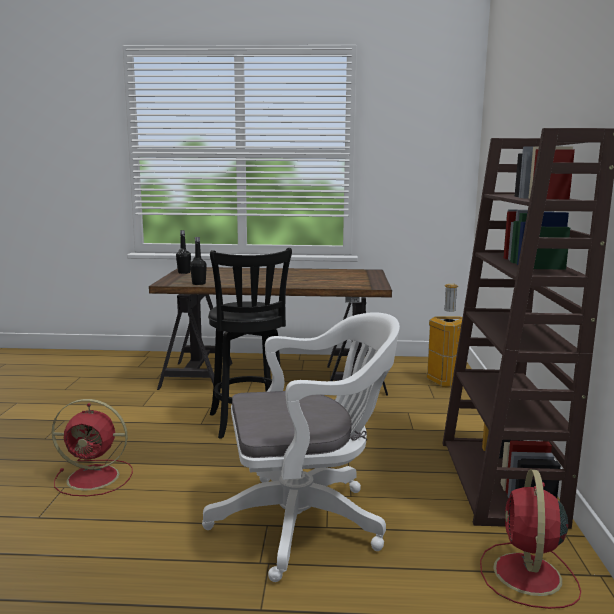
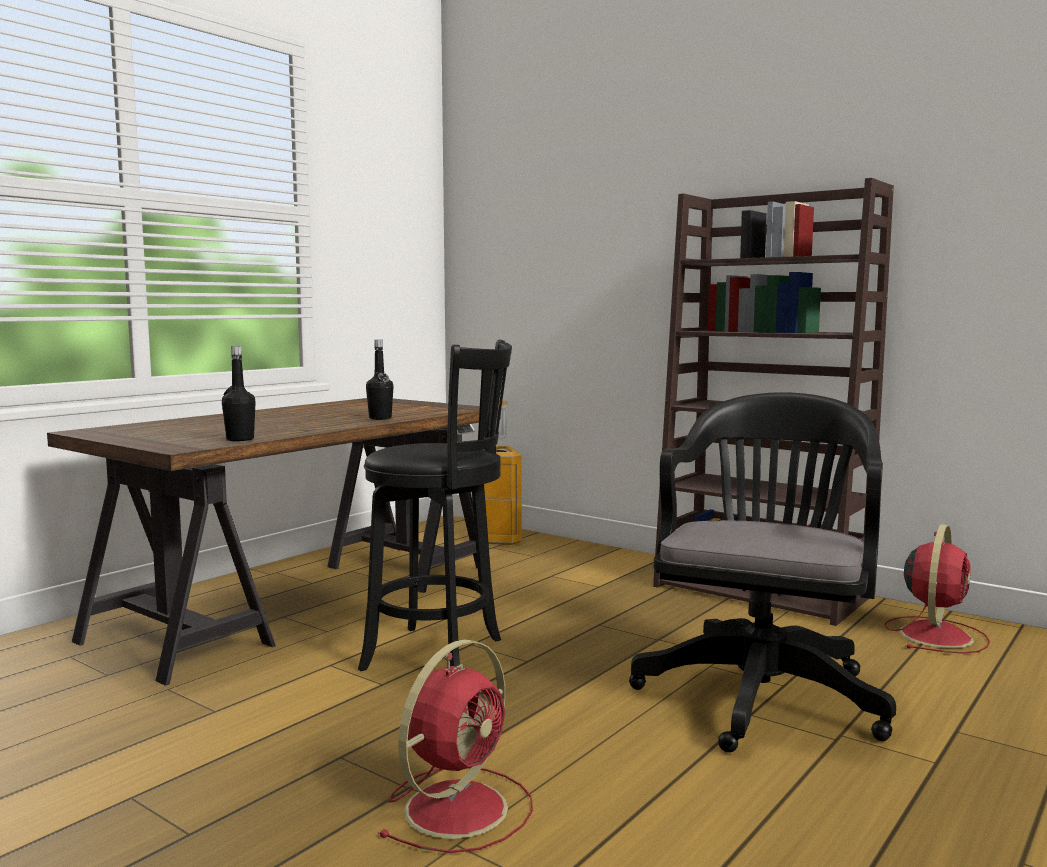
camera: 55 degrees left, 5 degrees down
(184, 272) = (118, 435): black bottle -> black bottle (380, 418)
(306, 522) = (763, 692): white office chair -> black office chair
(527, 576) = (936, 635): red fan -> red fan turned 105 degrees counterclockwise

